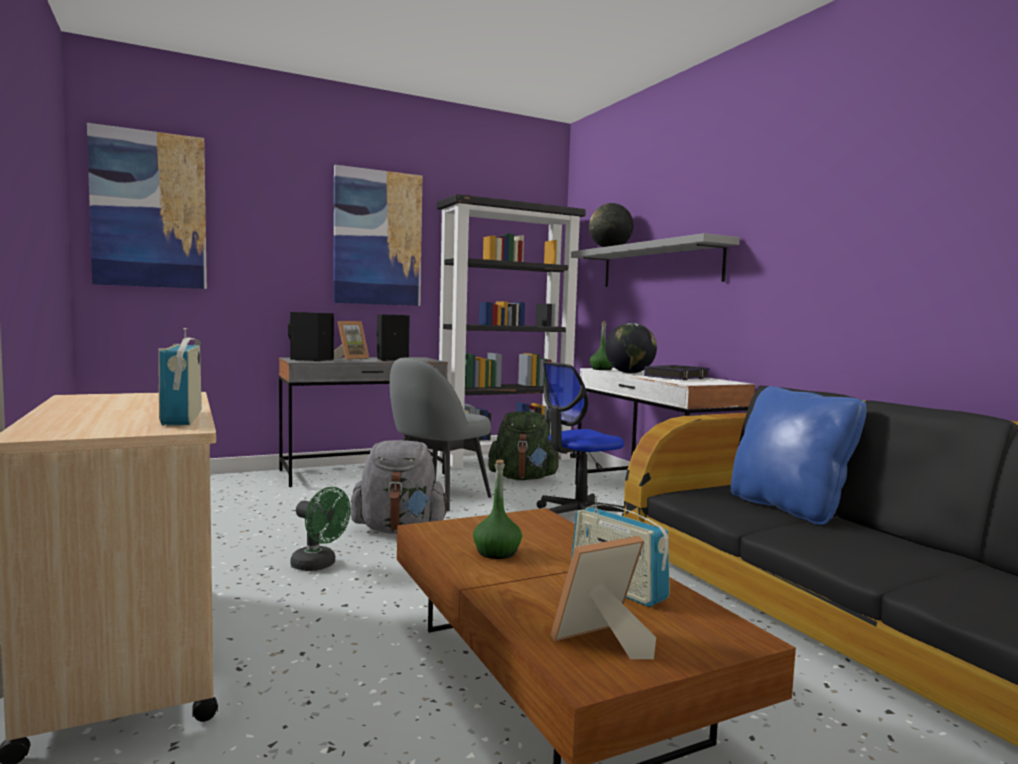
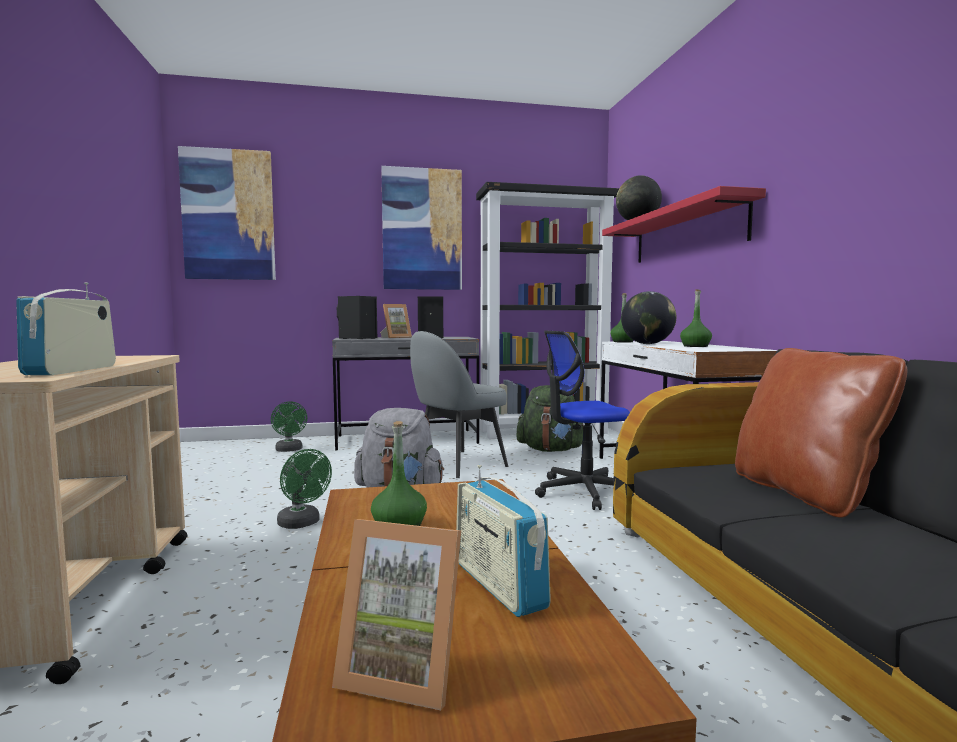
camera: 15 degrees right, 0 degrees up
(233, 489) = (289, 450): none -> green fan
(601, 644) = (404, 670): picture frame -> picture frame turned 150 degrees counterclockwise
(659, 265) = (686, 233): grey shelf -> red shelf
(677, 377) = (695, 346): book -> green bottle
(788, 508) = (804, 493): blue pillow -> brown pillow

